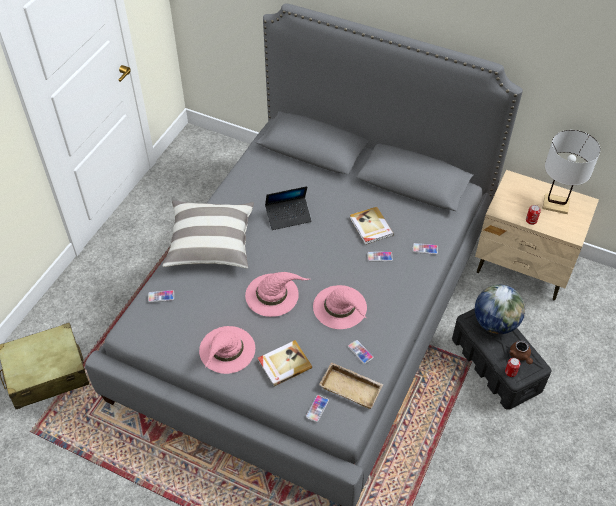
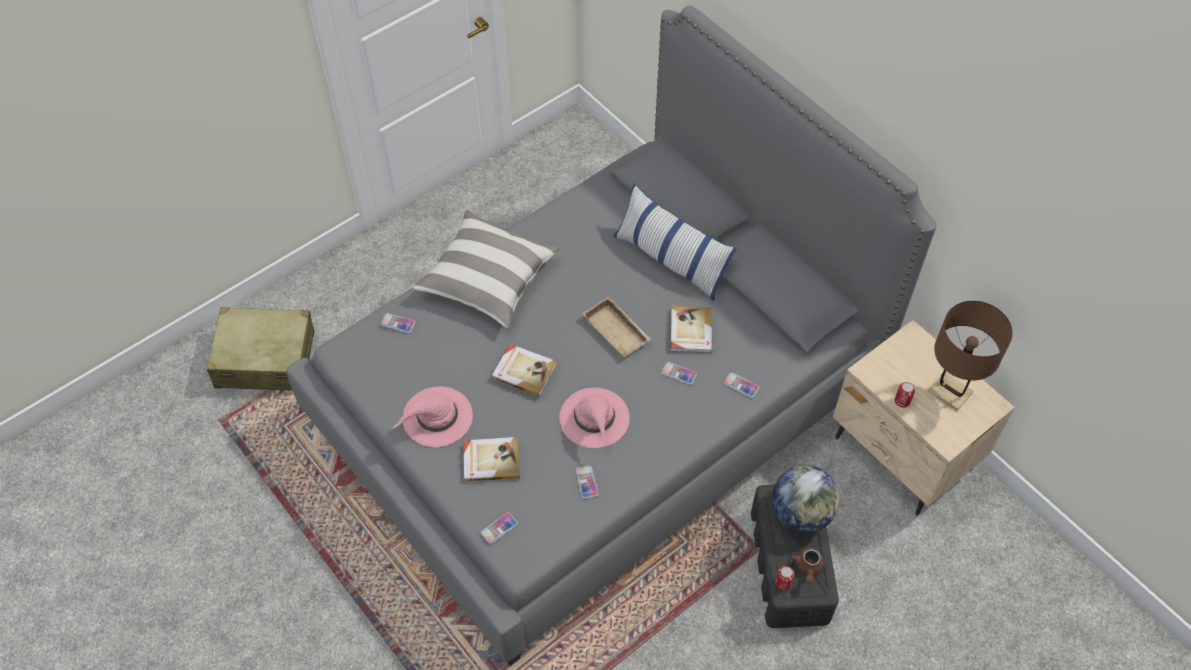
camera: 25 degrees right, 5 degrees up
(273, 294) = (524, 371): pink hat -> book
(288, 216) = (597, 279): laptop -> none
(330, 186) = (671, 259): none -> pillow
(352, 387) = (553, 520): beige tray -> beige tray (618, 331)
(555, 204) = (949, 392): white table lamp -> brown table lamp

